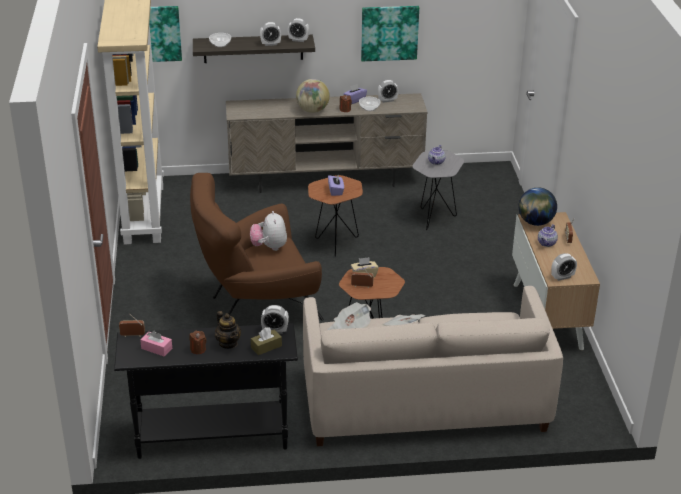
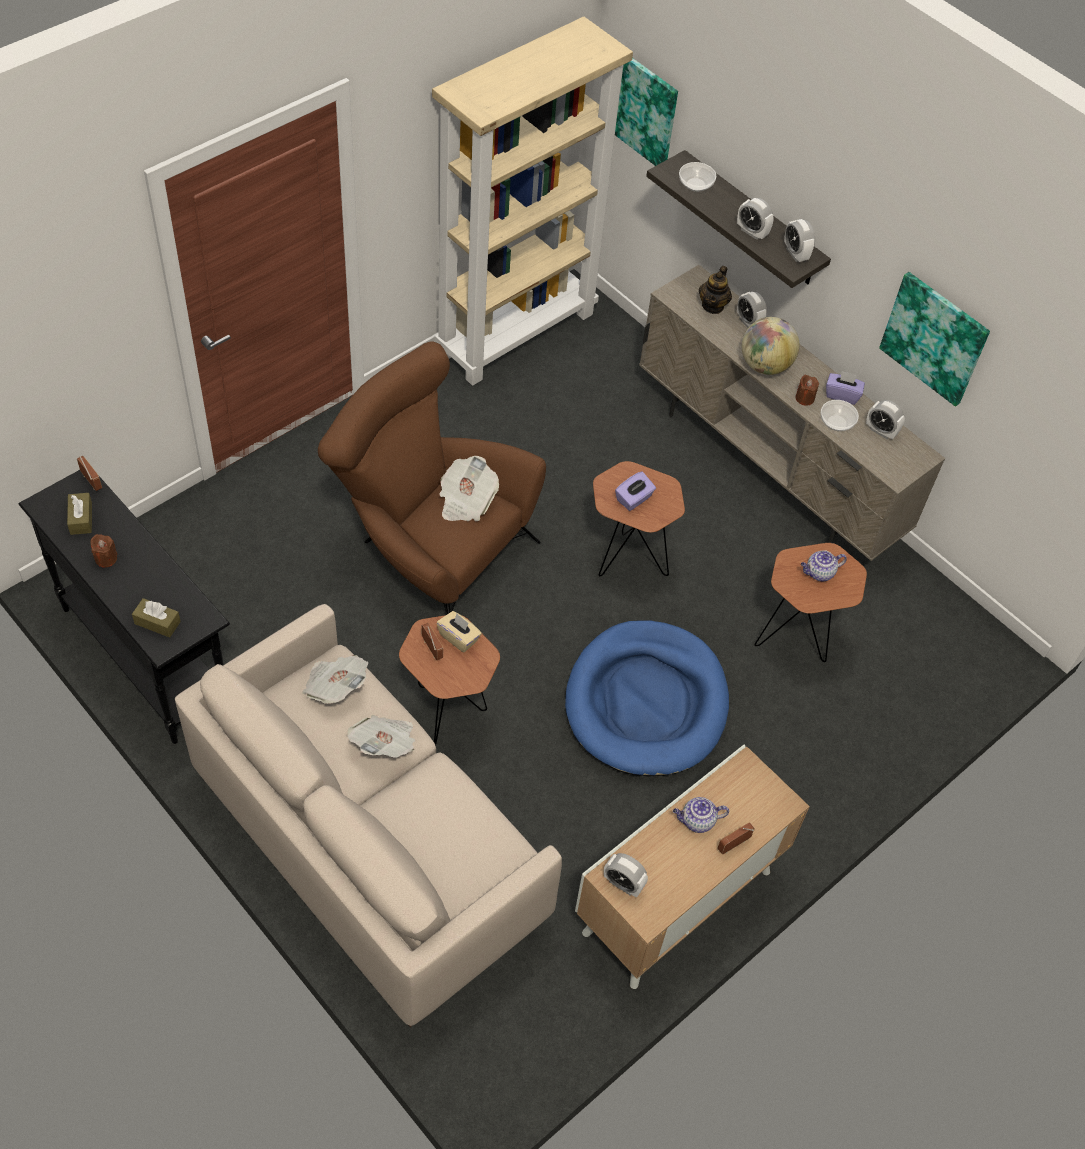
camera: 50 degrees right, 20 degrees up
(156, 348) = (81, 518): pink tissue box -> brown tissue box
(228, 343) = (138, 581): teapot -> teapot (713, 306)
(269, 247) = (466, 501): plush toy -> newspaper
(275, 330) = (197, 613): alarm clock -> alarm clock (748, 323)
(426, 275) = (646, 702): none -> blue dog bed
(435, 217) = (797, 639): grey side table -> brown side table
(535, 222) = (743, 779): globe -> none

